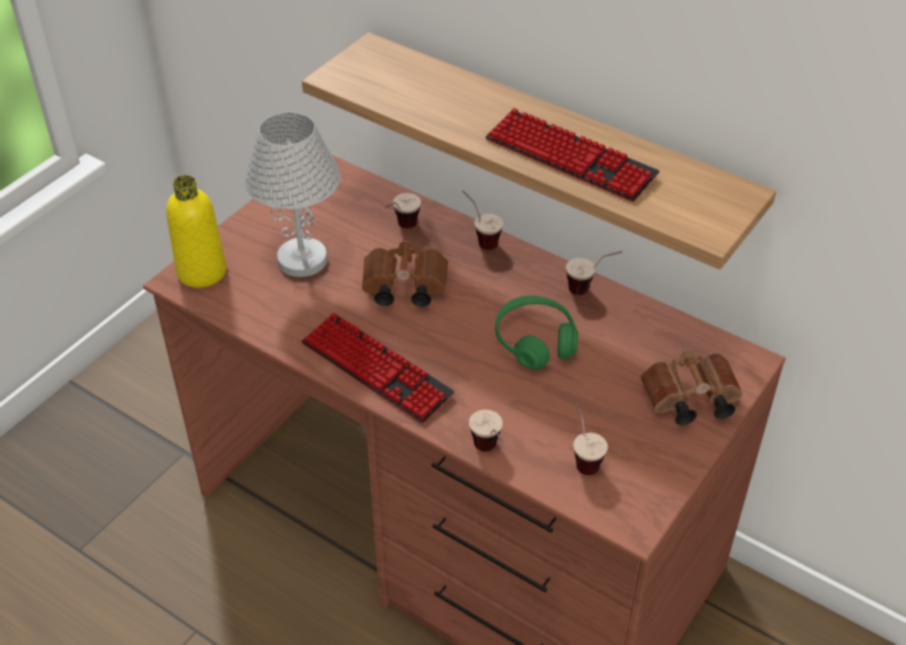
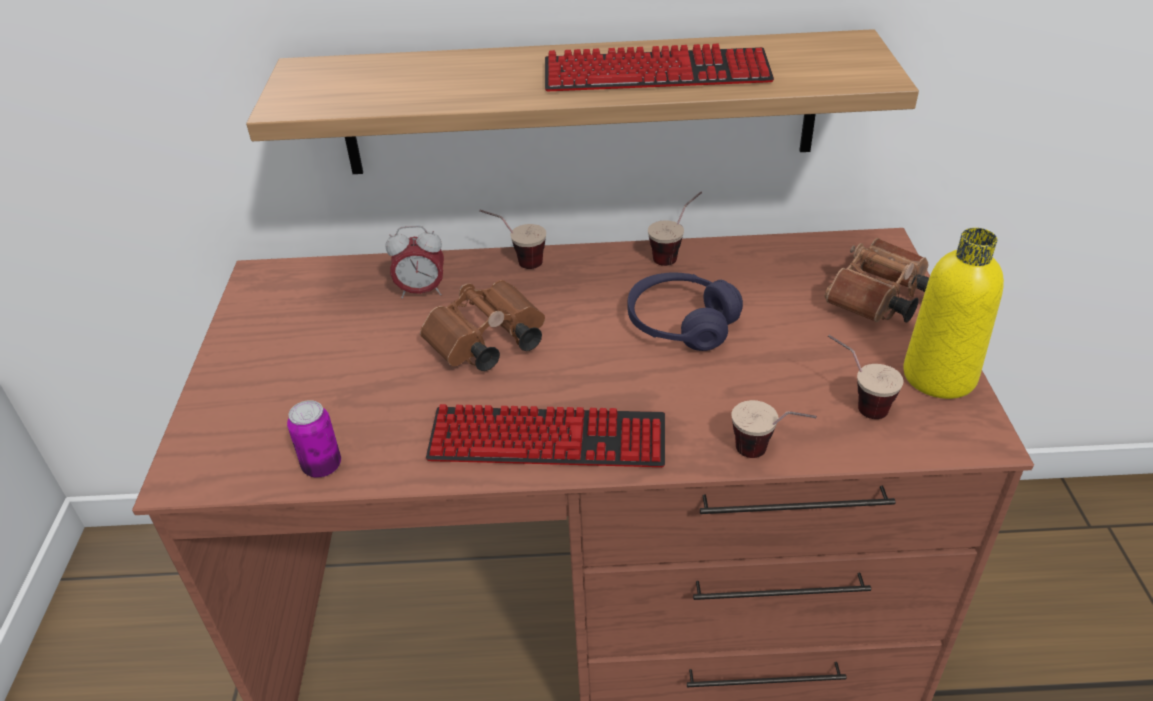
camera: 35 degrees left, 5 degrees down
(202, 272) = (209, 451): yellow bottle -> yellow bottle (939, 376)
(248, 314) = (322, 466): none -> can
(303, 259) = (334, 373): white table lamp -> none
(401, 229) = (421, 291): cup -> alarm clock
(535, 341) = (681, 324): green headphones -> purple headphones

